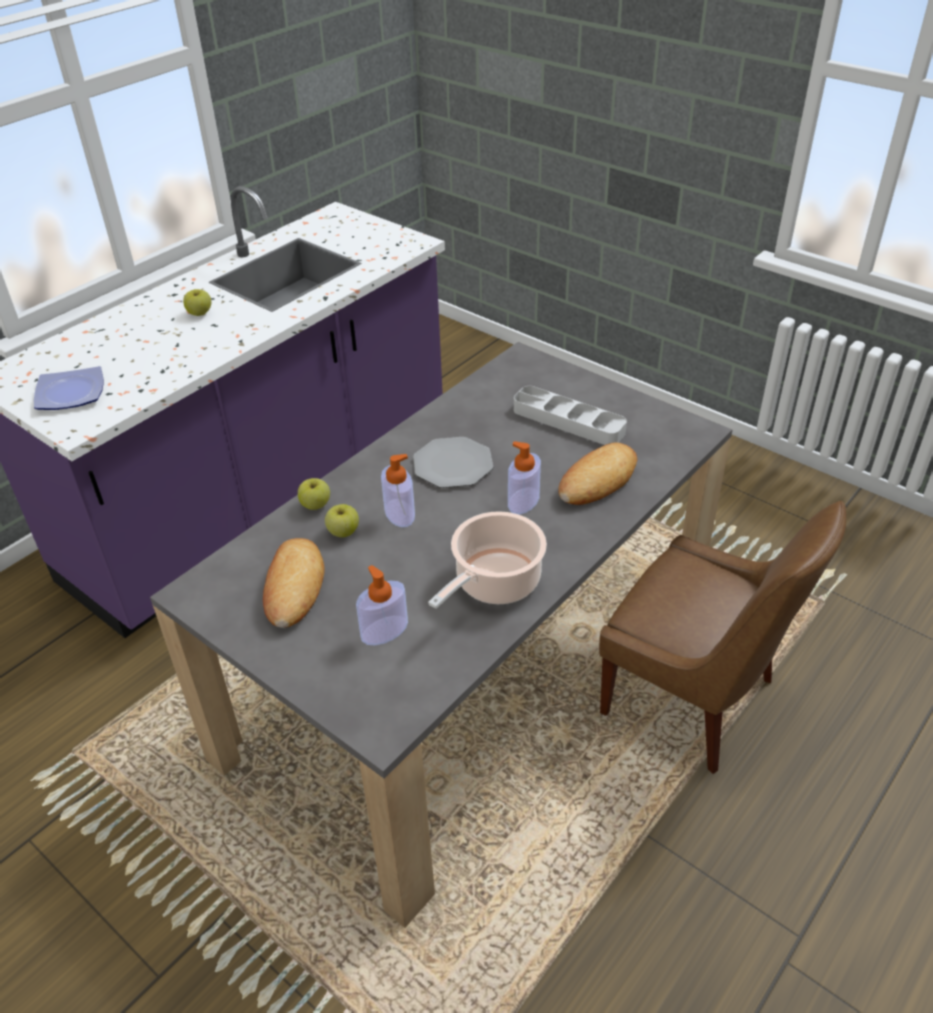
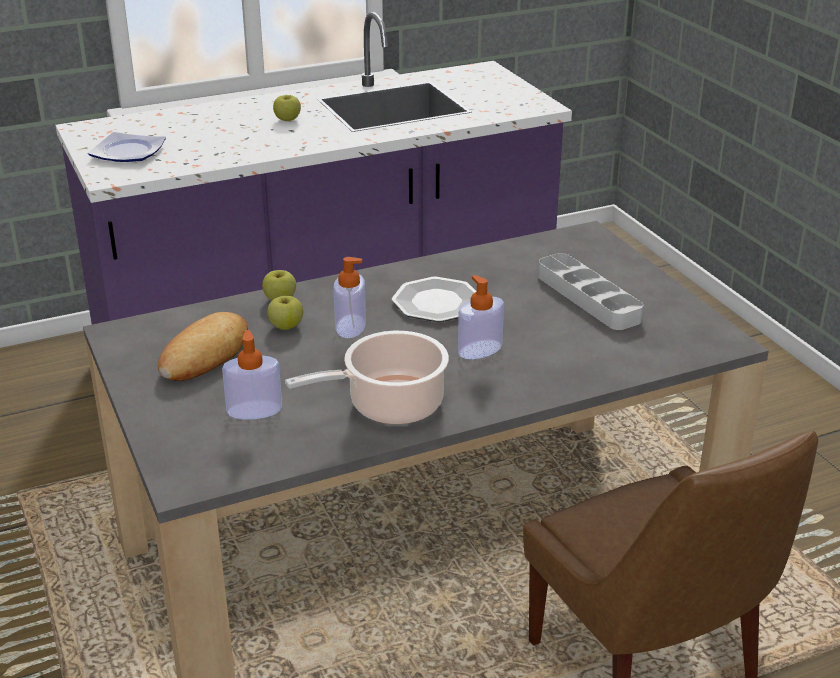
camera: 25 degrees right, 10 degrees down
(597, 480) = (573, 353): bread -> none

